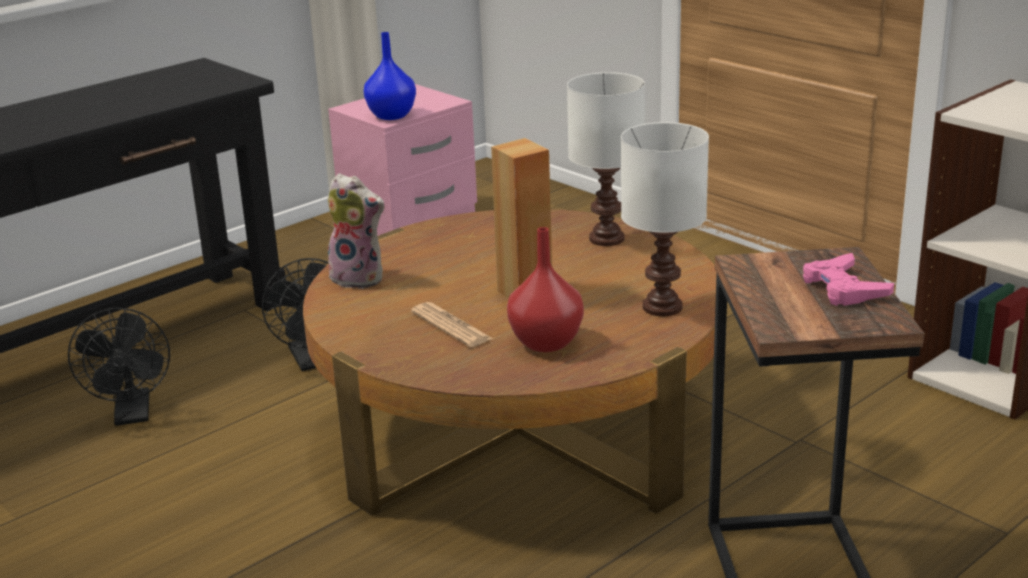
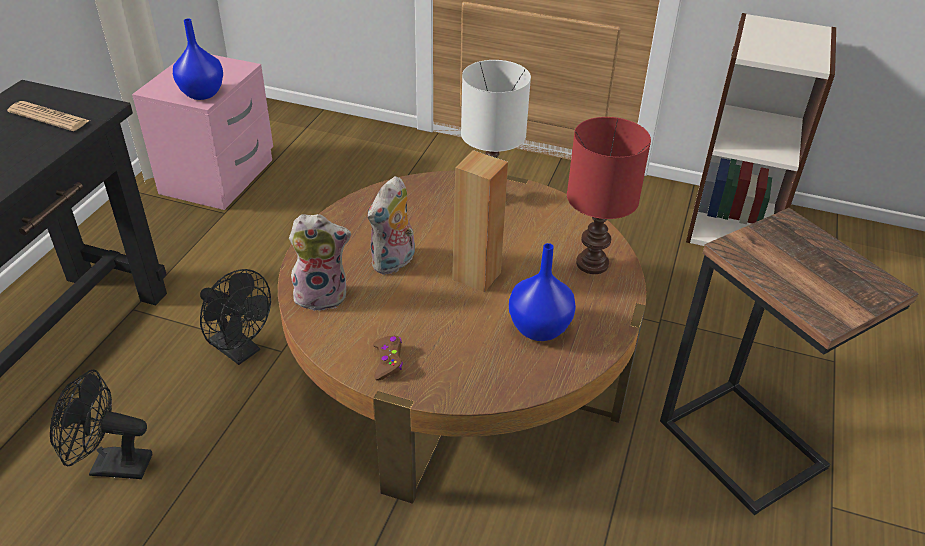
camera: 30 degrees left, 15 degrees up
(133, 415) = (112, 465): black fan -> black fan turned 135 degrees clockwise
(371, 334) = (388, 361): none -> brown game controller
(451, 326) = (448, 331): newspaper -> newspaper (49, 117)
(452, 269) = (394, 263): none -> plush toy
(547, 343) = (540, 329): red vase -> blue vase
(664, 307) = (593, 263): white table lamp -> red table lamp
(843, 288) = (825, 258): pink game controller -> none

